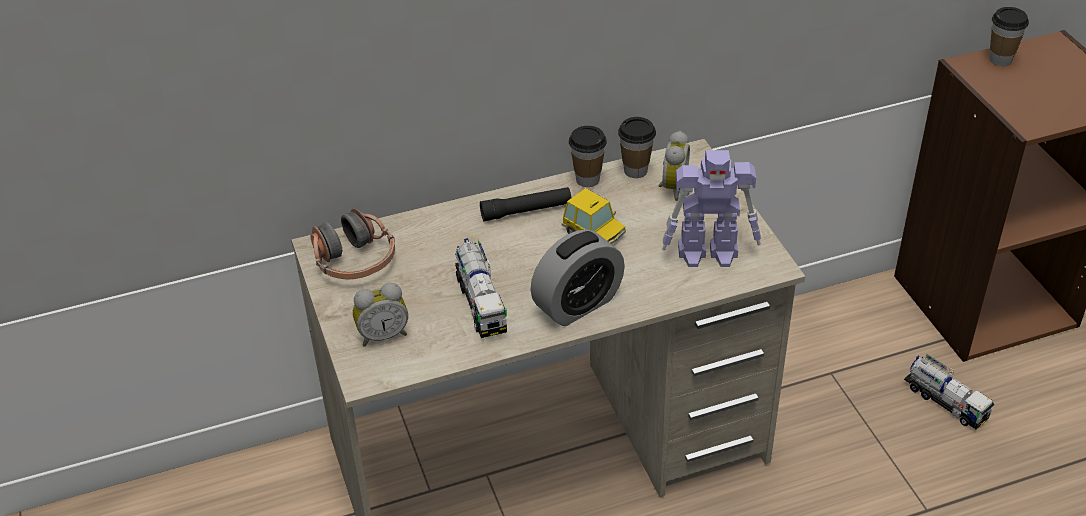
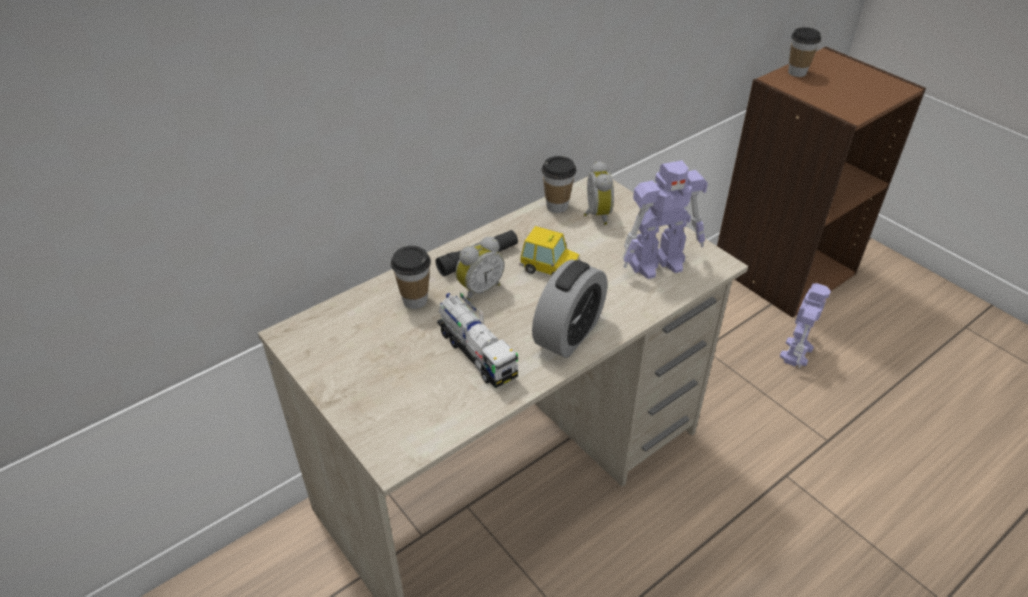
camera: 20 degrees left, 0 degrees up
(354, 261) = (332, 340): headphones -> none
(382, 335) = (393, 408): alarm clock -> alarm clock (479, 289)
(587, 179) = (519, 221): cup -> cup (415, 300)
(945, 402) = (796, 351): toy truck -> toy robot

